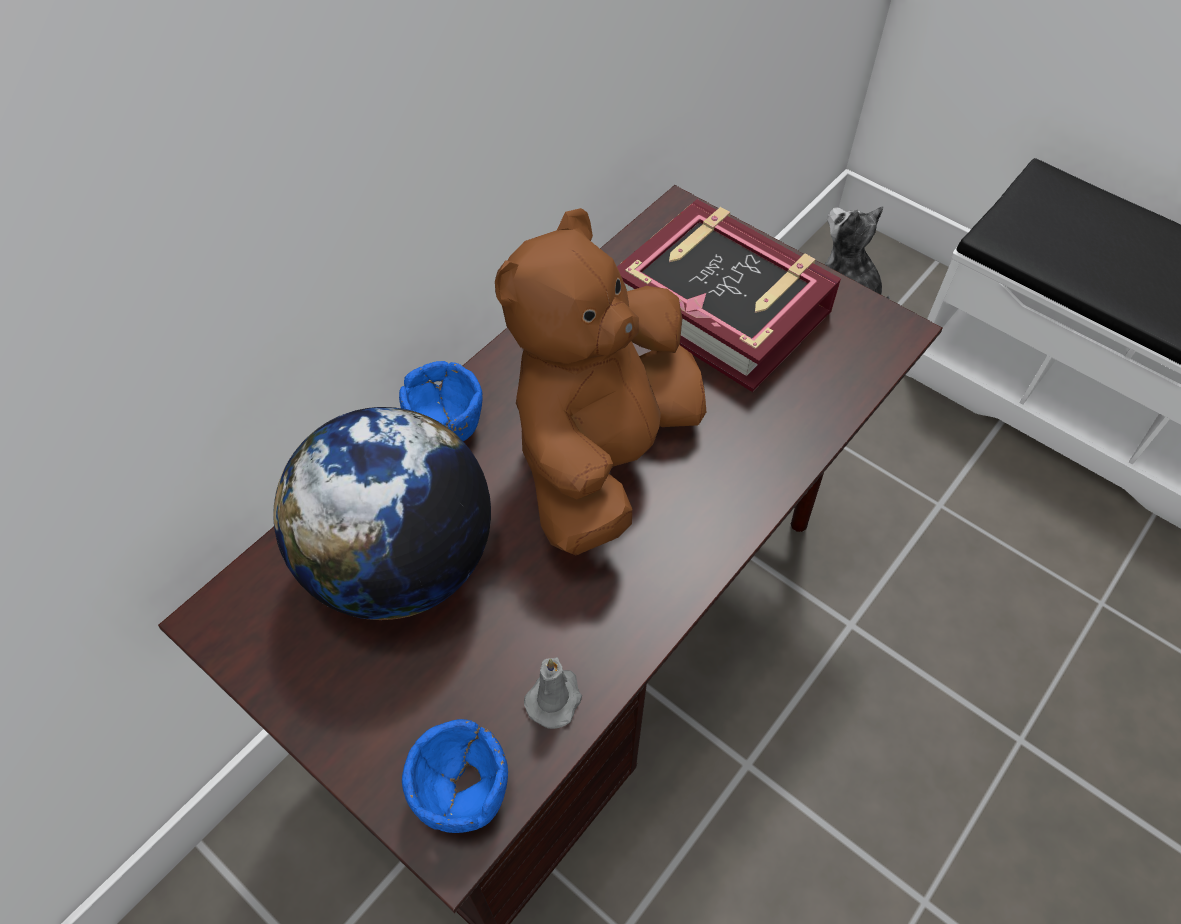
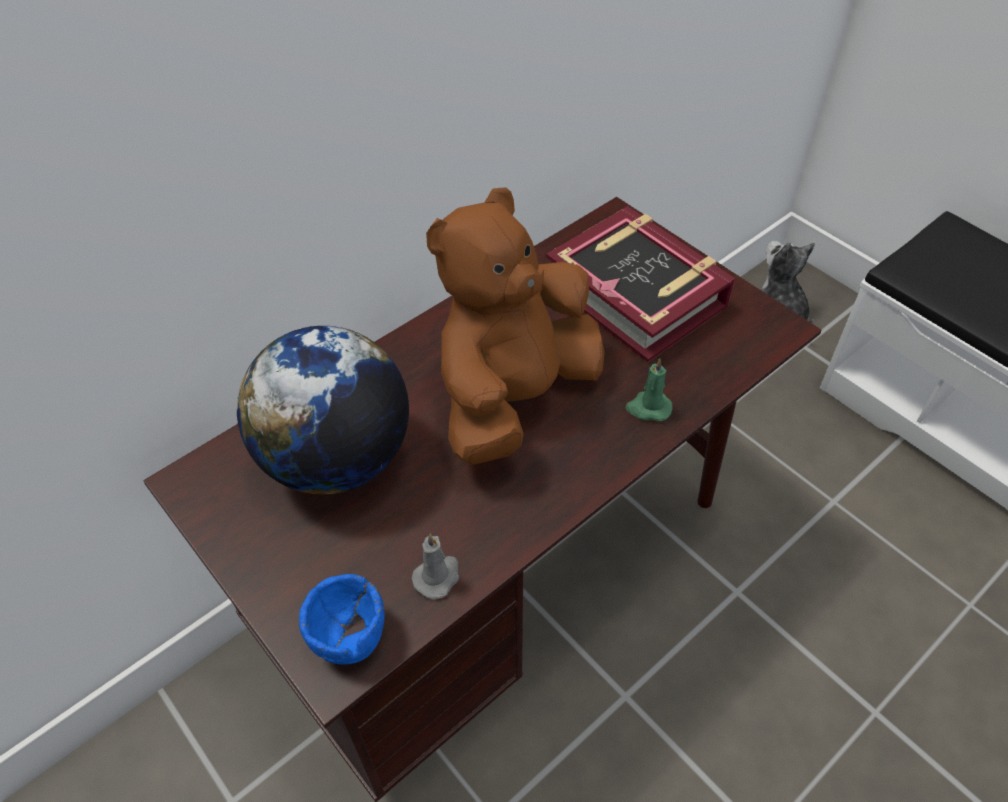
camera: 10 degrees right, 5 degrees down
(447, 426) = (394, 360): blue bowl -> none
(763, 450) = (648, 408): none -> green candle

